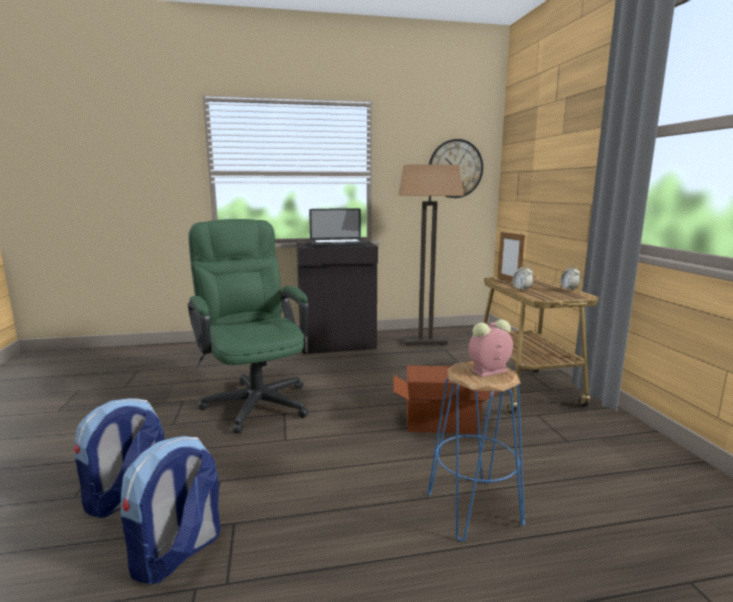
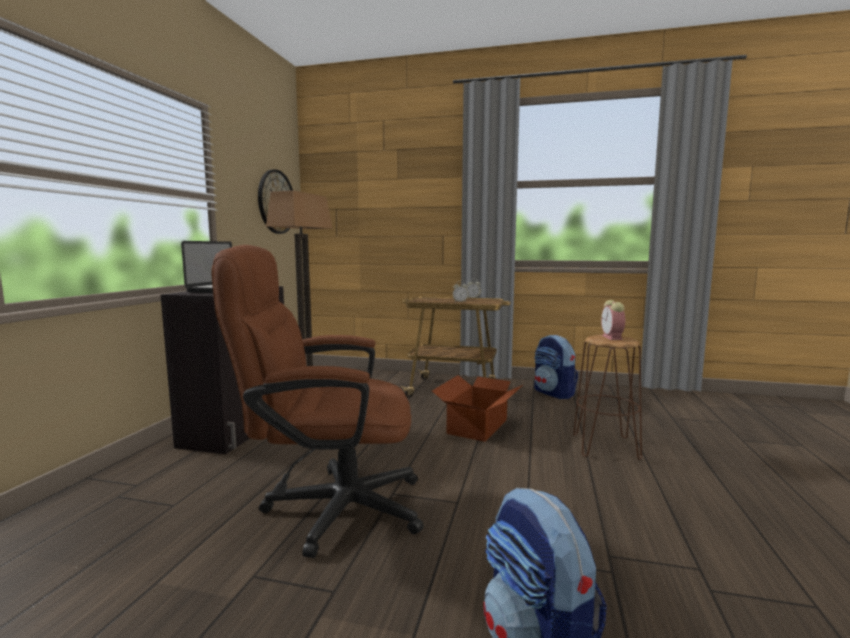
camera: 65 degrees left, 5 degrees down
(177, 554) = (661, 600): backpack -> backpack (554, 393)
(255, 399) = (329, 508): green office chair -> brown office chair
(473, 508) = (604, 446): blue stool -> brown stool
(508, 281) = (427, 300): picture frame -> none

